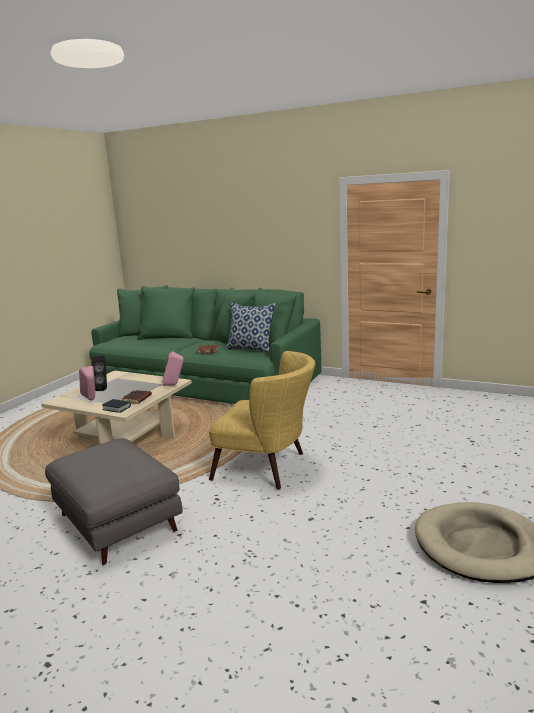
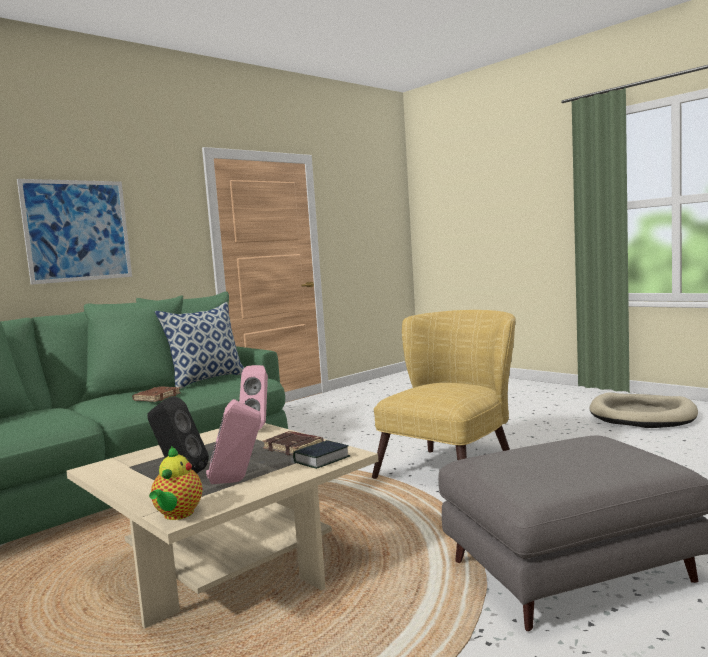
camera: 70 degrees left, 10 degrees down
(57, 400) = (177, 515): none -> teapot
(254, 240) = (77, 230): none -> picture

